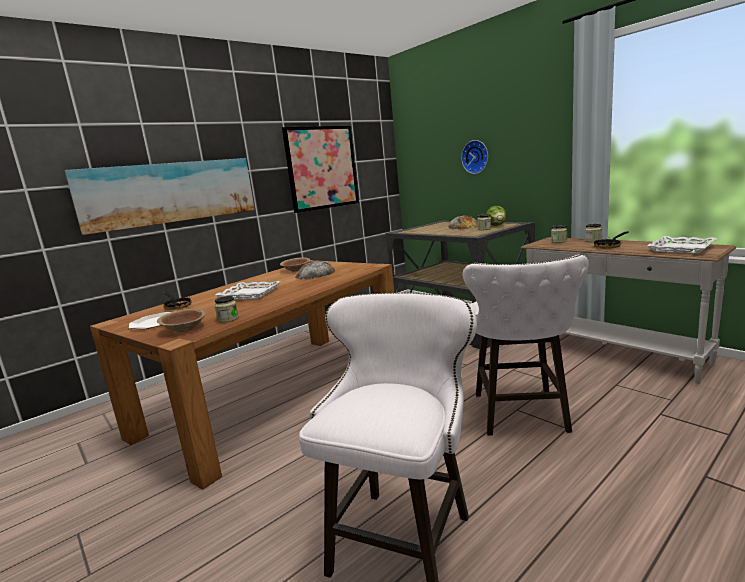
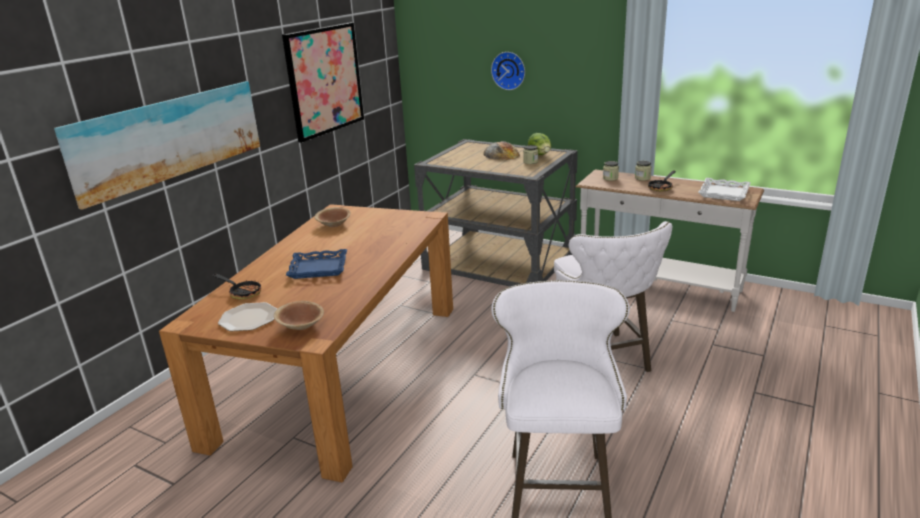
camera: 20 degrees left, 10 degrees up
(228, 319) = (338, 308): jar -> none
(249, 294) = (318, 268): white tray -> blue tray
(315, 274) = (367, 231): bread -> none

